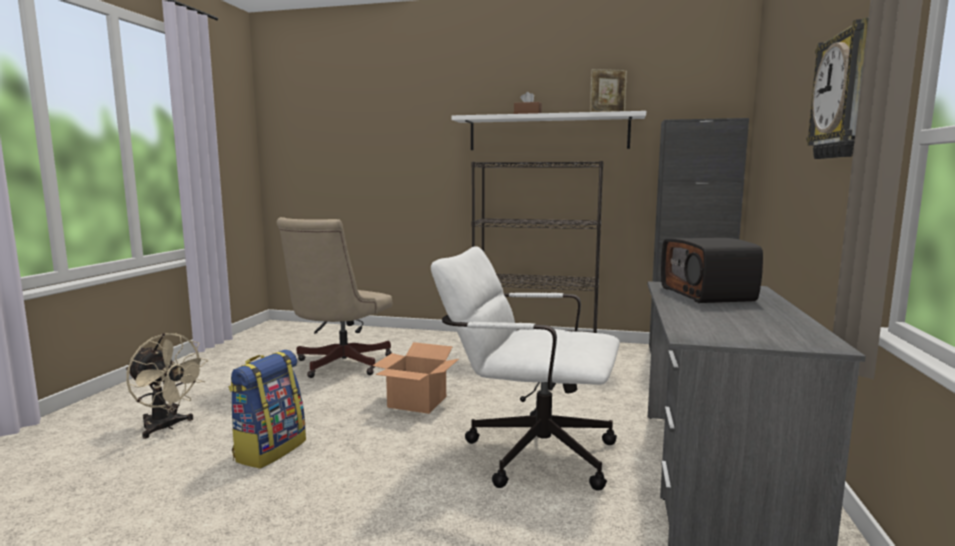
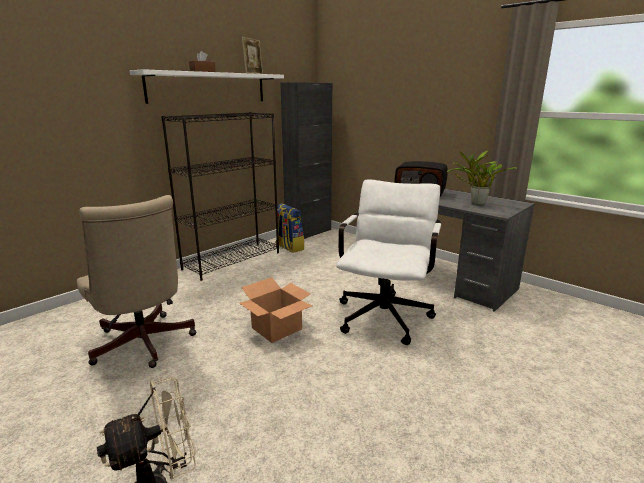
camera: 60 degrees left, 10 degrees up
(269, 450) = (294, 417): backpack -> backpack (289, 247)
(527, 451) = (385, 313): white office chair -> white office chair turned 150 degrees clockwise
(724, 321) = (475, 203): none -> potted plant
(844, 95) = (454, 86): wall clock -> none

